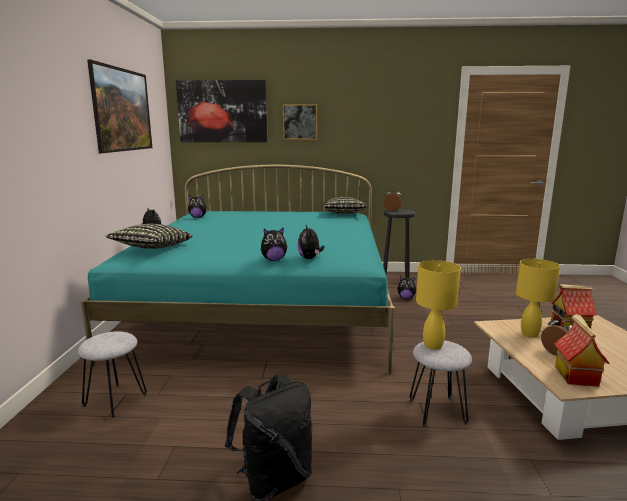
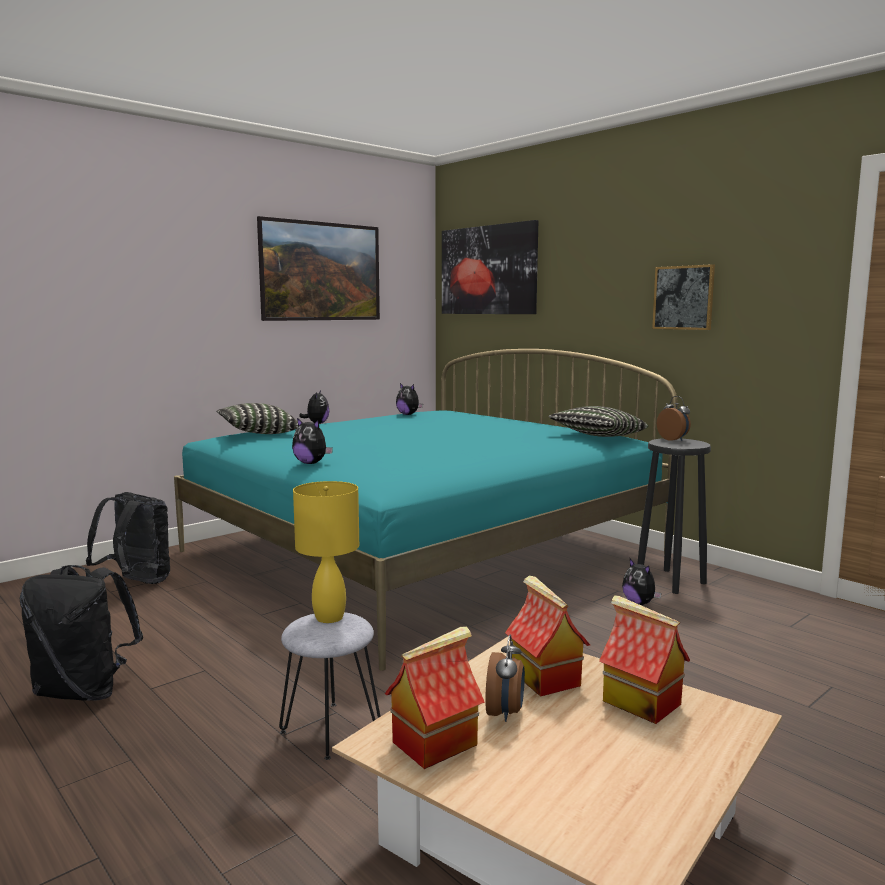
camera: 45 degrees right, 5 degrees down
(115, 400) = (136, 582): grey stool -> black backpack
(300, 122) = (578, 282): picture -> picture (683, 297)
(310, 258) = (344, 469): plush toy -> none
(530, 334) = (543, 678): yellow table lamp -> toy house

